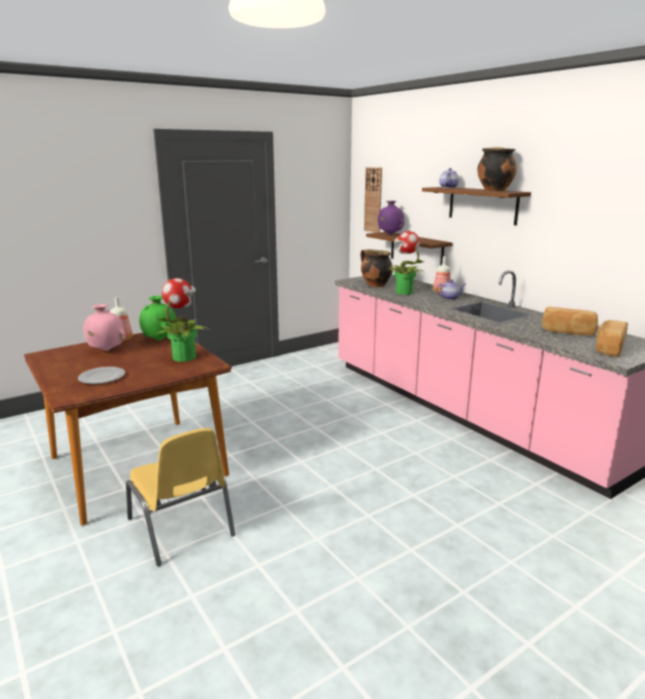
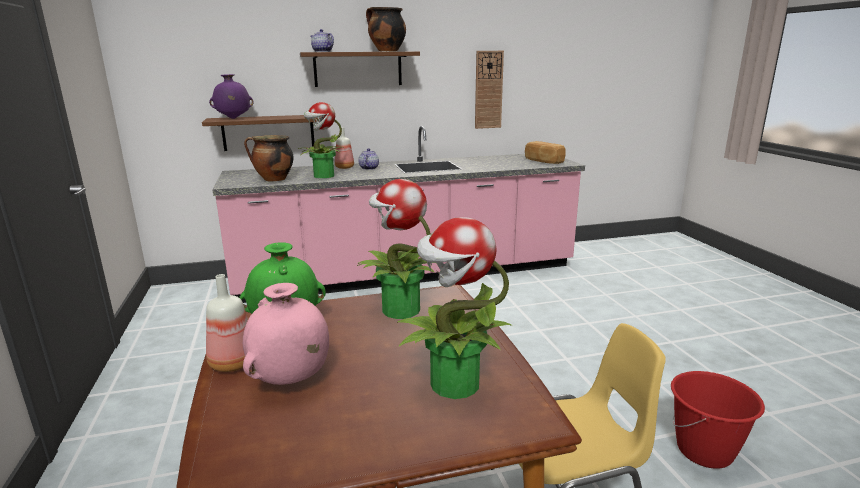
camera: 70 degrees left, 0 degrees up
(101, 377) = (453, 384): plate -> potted plant
(254, 604) = (704, 451): none -> red bucket
(373, 200) = (168, 78): wall clock -> wall clock (488, 90)
(567, 332) = (500, 161): bread -> none

